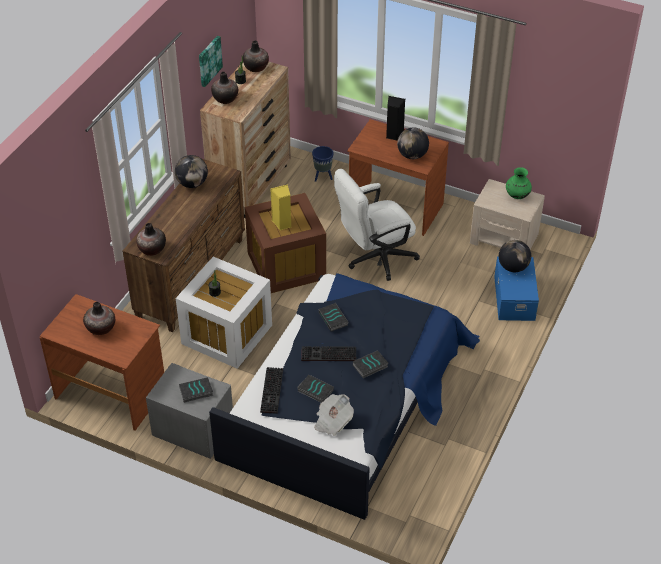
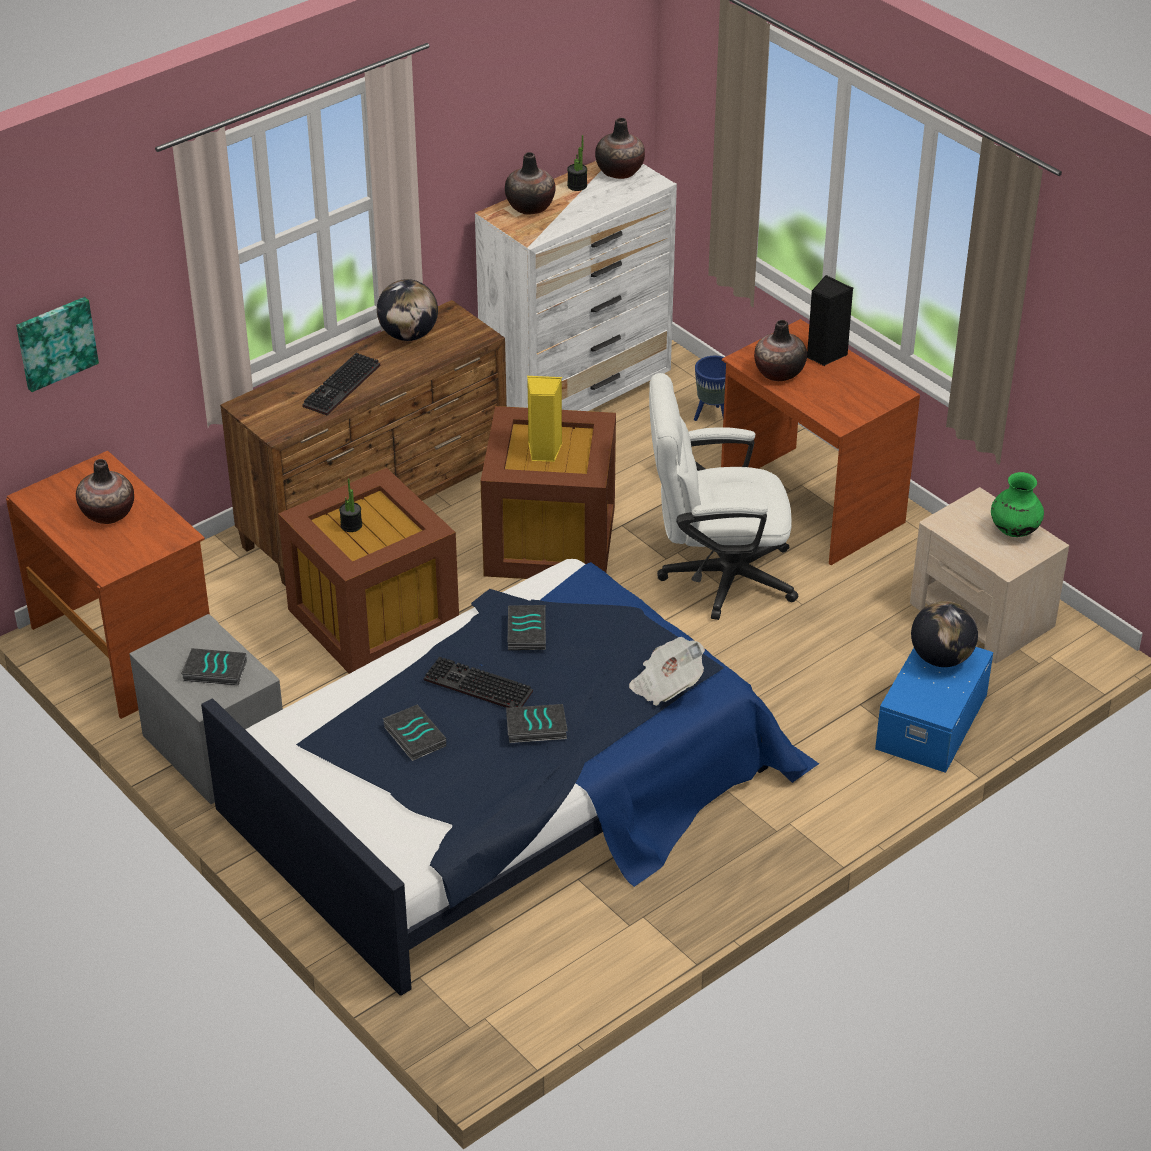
camera: 25 degrees right, 5 degrees down
(152, 249) = (268, 416): vase -> vase (779, 372)
(209, 60) = (514, 128): picture -> picture (55, 342)
(227, 335) = (372, 620): white storage box -> brown storage box
(251, 185) = (577, 396): brown dresser -> white dresser
(273, 392) = (341, 714): keyboard -> keyboard (342, 387)
(332, 421) = (408, 795): newspaper -> newspaper (666, 685)
(412, 155) = (834, 398): globe -> none

